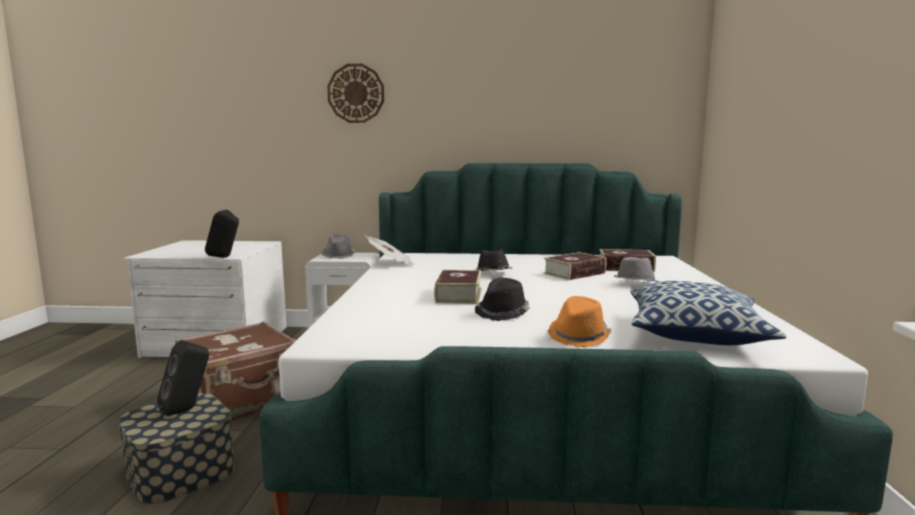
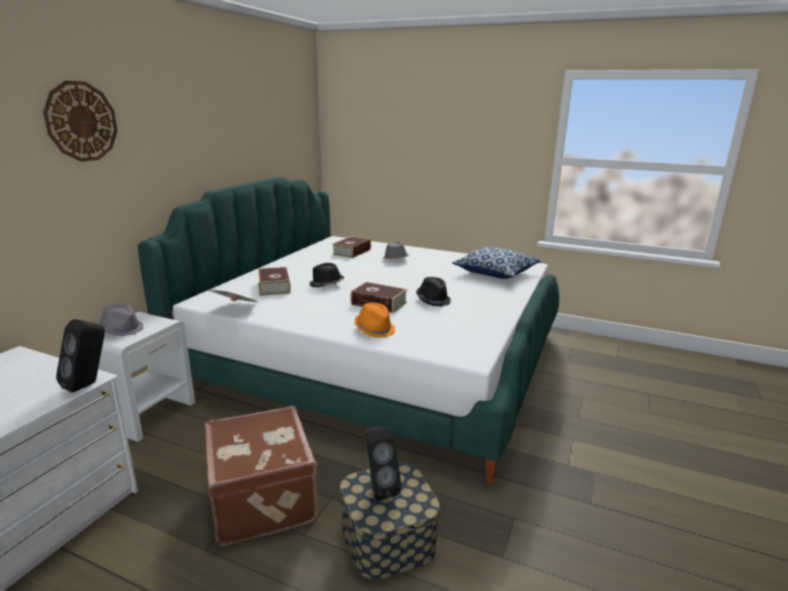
camera: 70 degrees left, 10 degrees up
(574, 273) = (352, 265): book -> book (274, 287)
(579, 337) = (489, 293): orange hat -> orange hat (374, 329)

